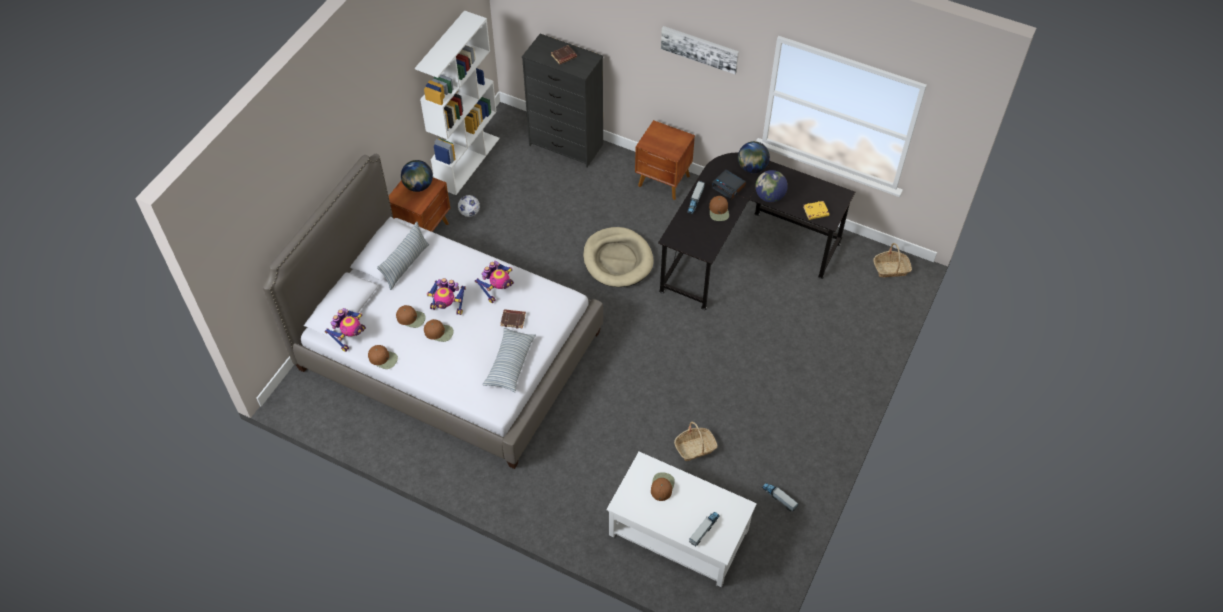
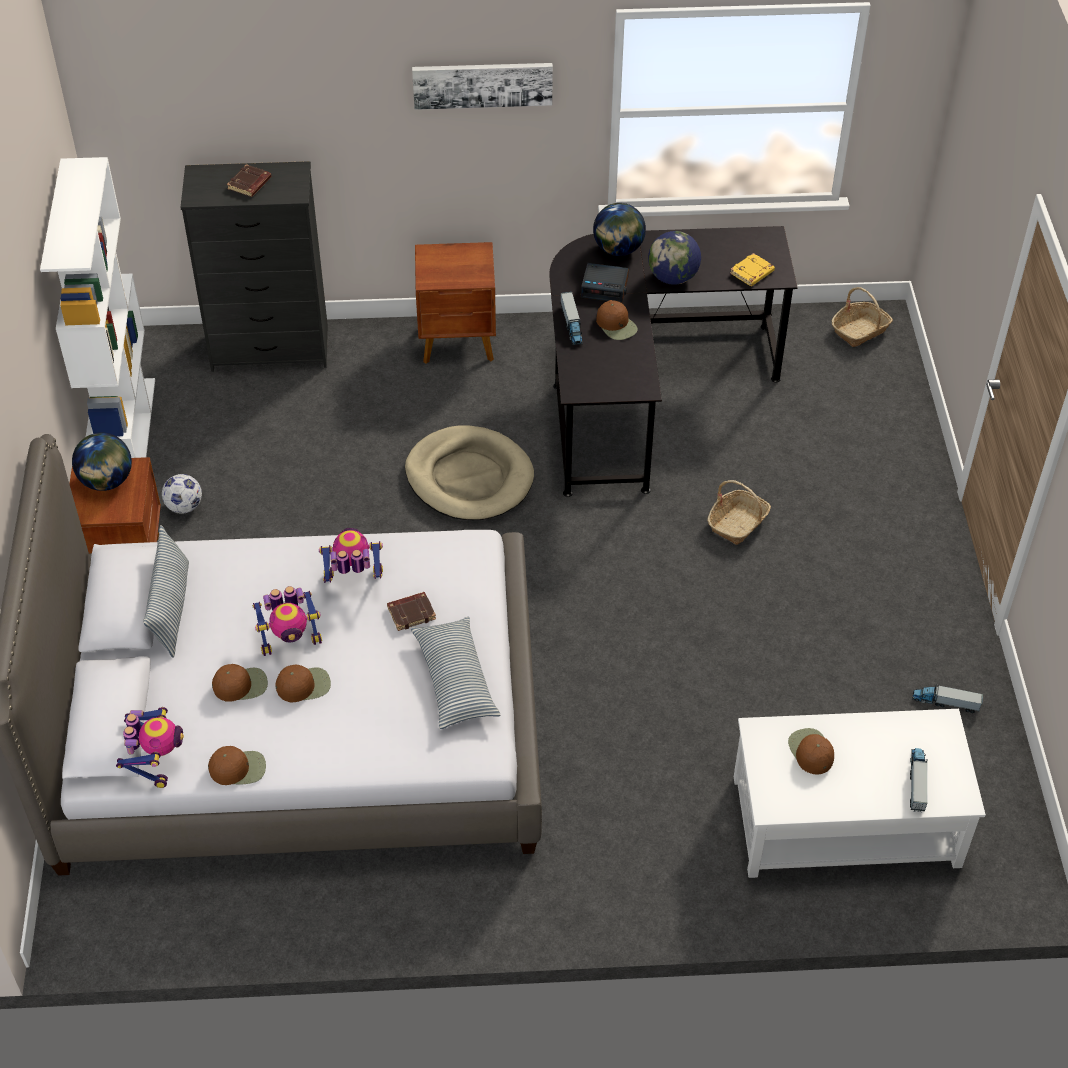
camera: 30 degrees left, 5 degrees down
(498, 290) = (353, 580): toy robot -> toy robot turned 105 degrees counterclockwise
(695, 448) = (779, 690): basket -> basket (738, 523)

